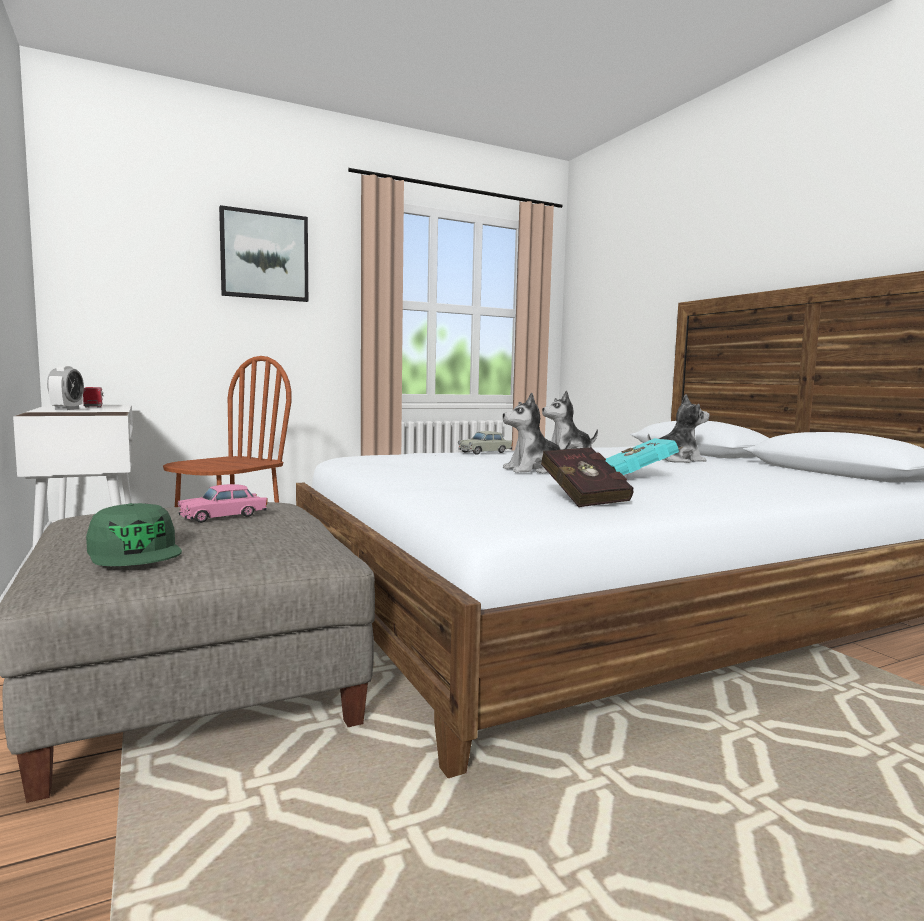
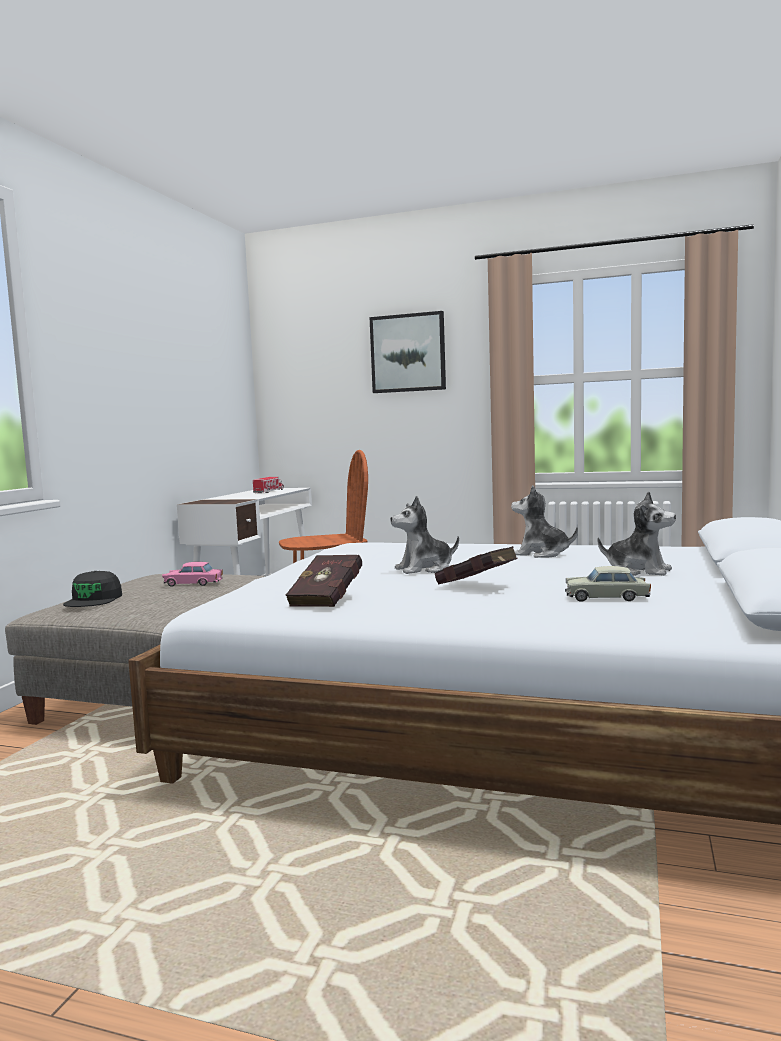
camera: 45 degrees right, 0 degrees up
(67, 409) = (236, 496): alarm clock -> none
(135, 552) = (94, 599): green cap -> black cap
(485, 452) = (472, 545): beige toy car -> beige toy car (606, 597)
(534, 470) = (424, 569): plush toy -> plush toy turned 45 degrees counterclockwise
(639, 476) = (478, 586): turquoise book -> red book

